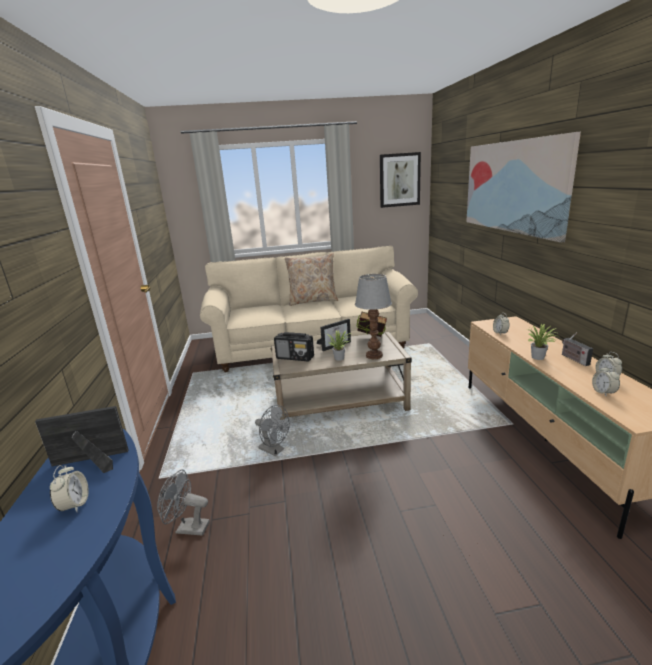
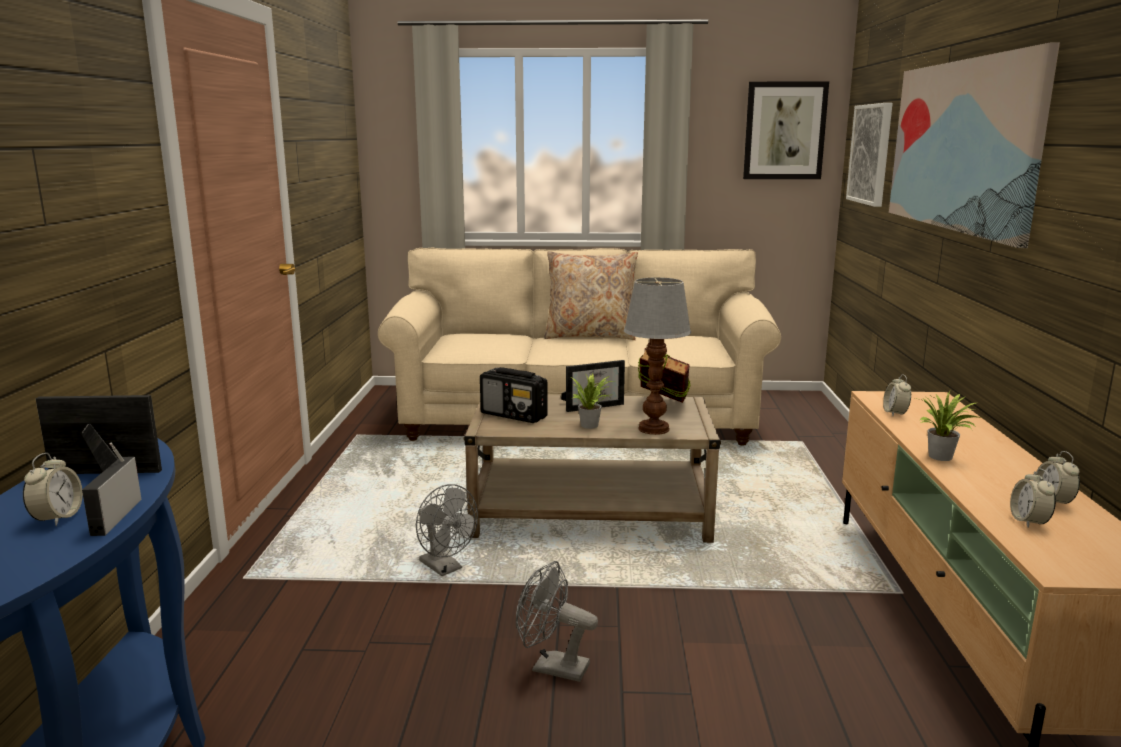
camera: 10 degrees right, 5 degrees down
(187, 528) = (260, 654): grey fan -> grey fan (552, 667)
(449, 190) = (871, 154): none -> picture
(573, 359) = (1009, 467): radio -> radio (117, 515)

